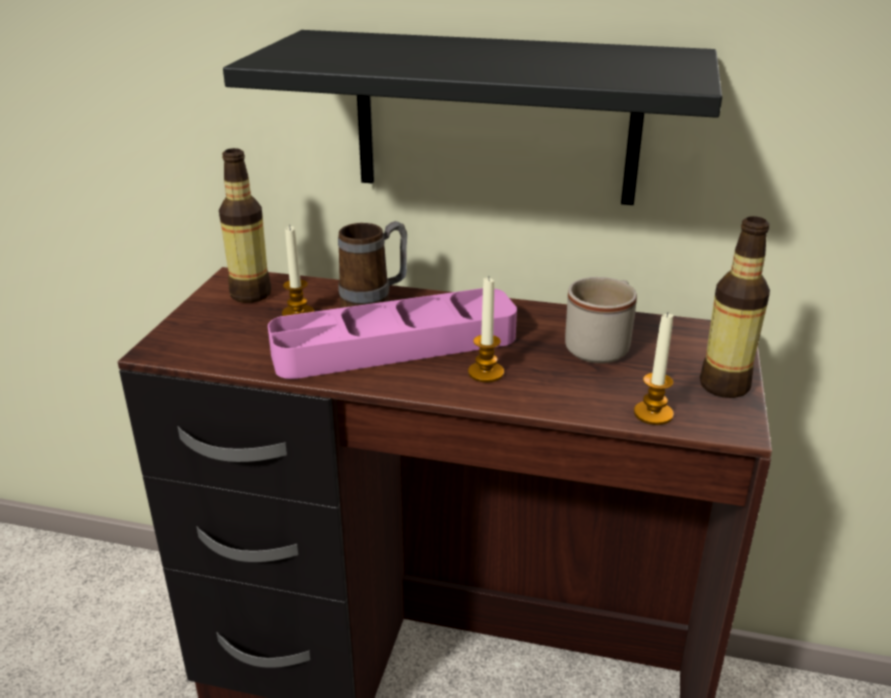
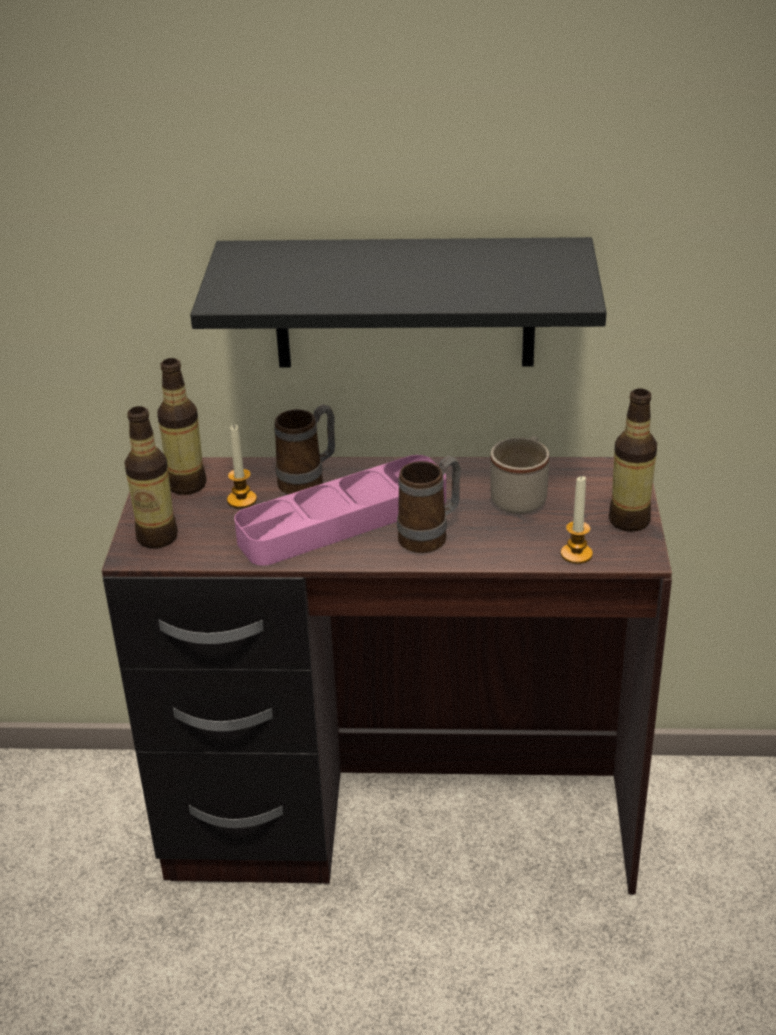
camera: 10 degrees left, 5 degrees up
(192, 337) = (157, 537): none -> bottle
(486, 373) = (431, 536): candle -> mug

